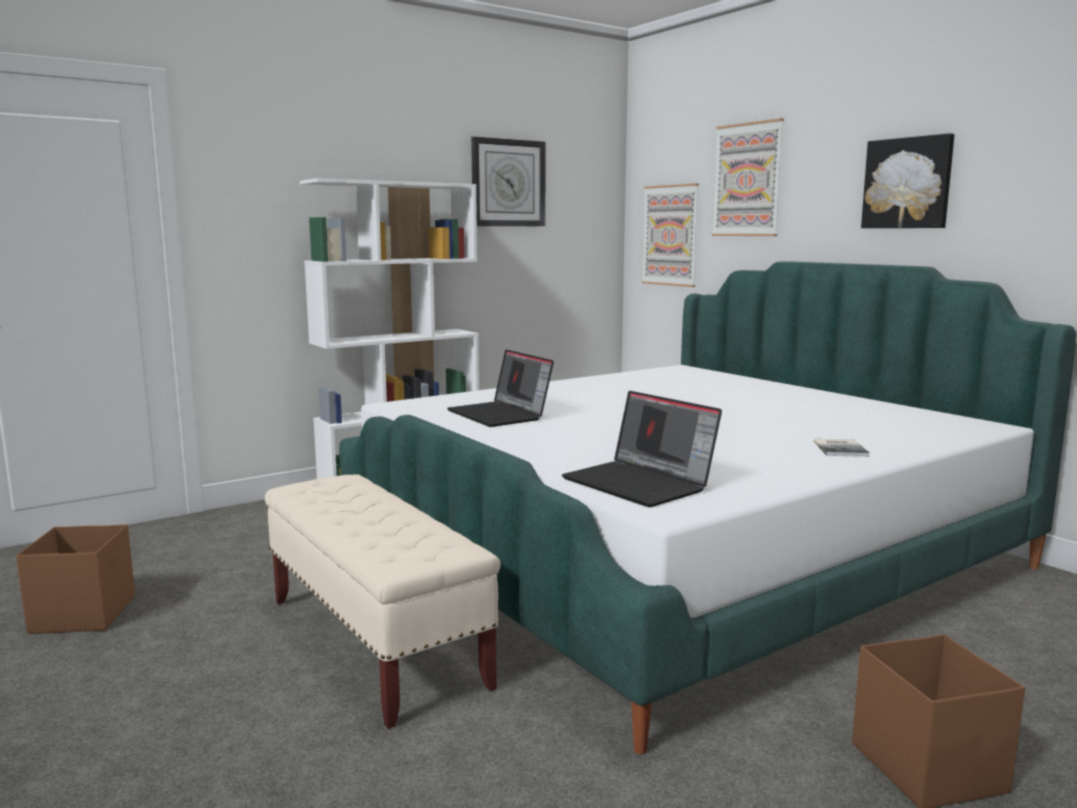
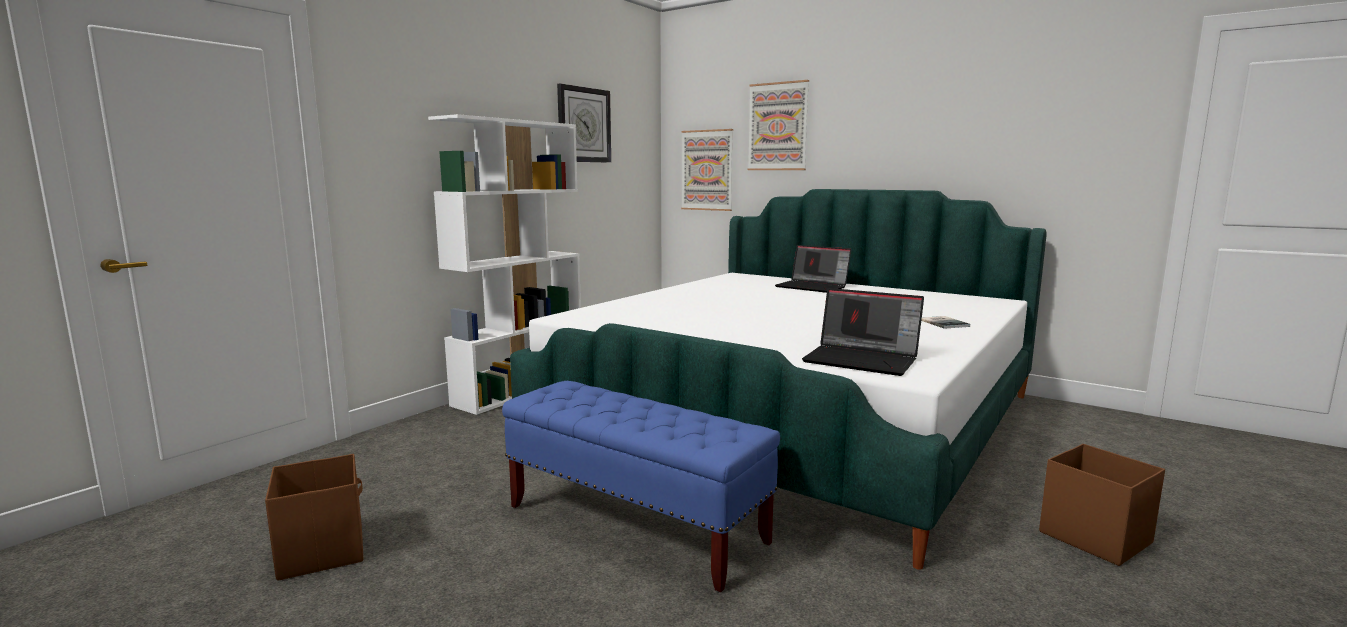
camera: 20 degrees left, 0 degrees up
(375, 642) = (635, 525): beige bench -> blue bench
(501, 415) = (665, 319): laptop -> laptop (813, 287)
(908, 183) = (914, 130): picture -> none

